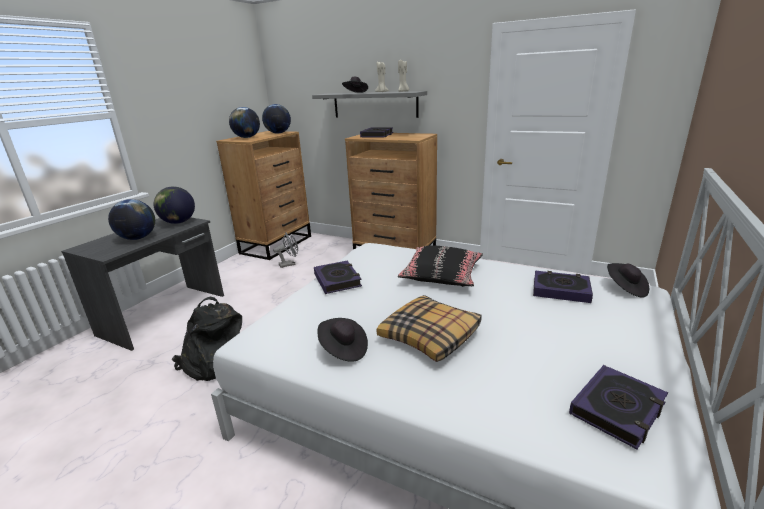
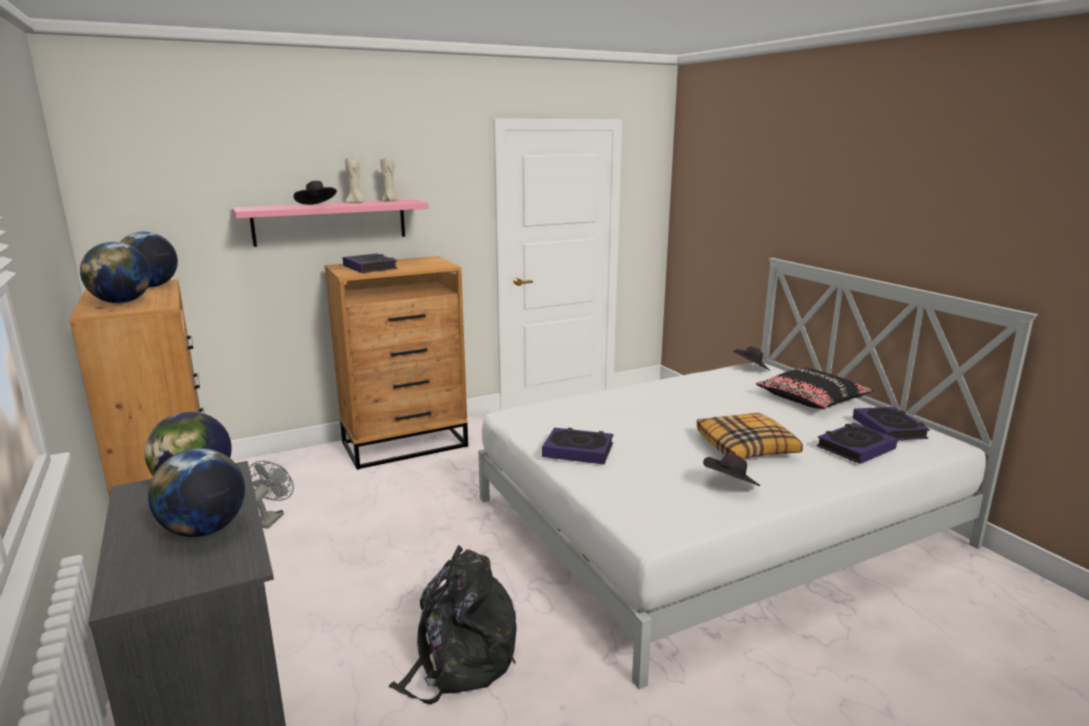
camera: 55 degrees left, 5 degrees down
(374, 105) = (330, 222): grey shelf -> pink shelf
(442, 275) = (641, 407): black pillow -> black pillow (812, 399)
(560, 290) = (729, 384): book -> book (855, 448)

